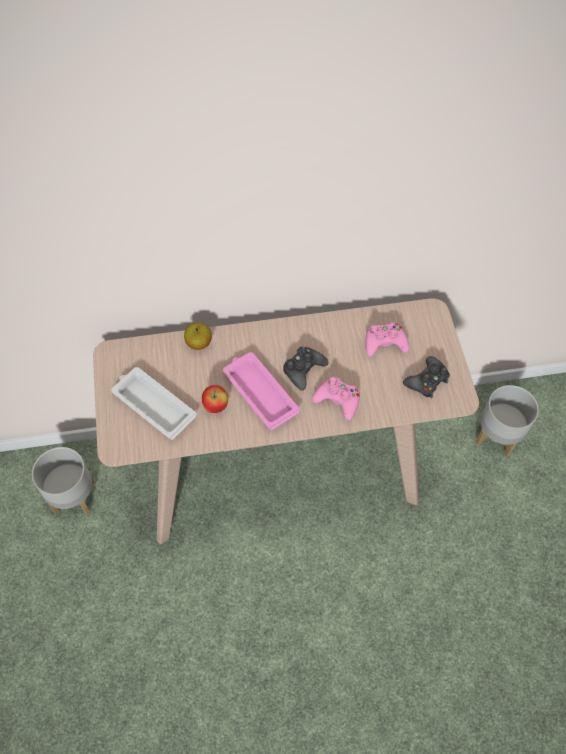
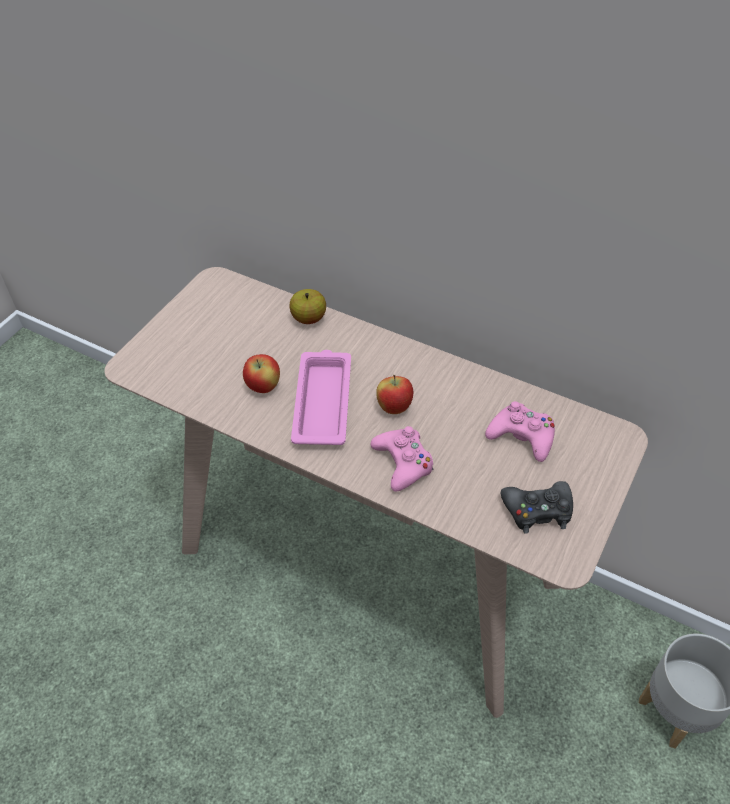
camera: 40 degrees right, 10 degrees down
(74, 496) = (150, 454): grey planter -> none
(153, 405) = (204, 348): white tray -> none
(303, 370) = (394, 408): black game controller -> apple

